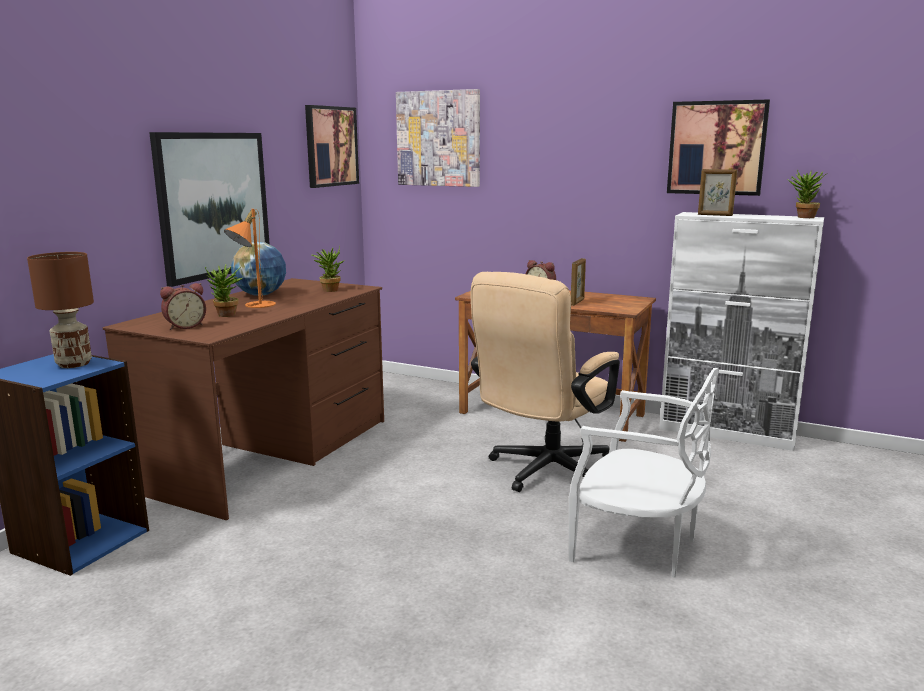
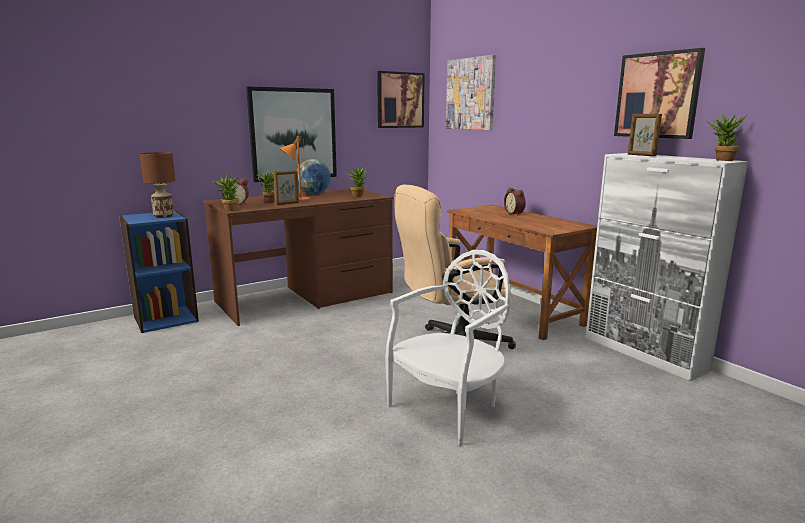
camera: 30 degrees right, 0 degrees up
(196, 337) = (228, 209): none -> potted plant
(577, 302) = (526, 222): picture frame -> picture frame (287, 203)
(638, 546) = (449, 408): white chair -> white chair turned 105 degrees counterclockwise

